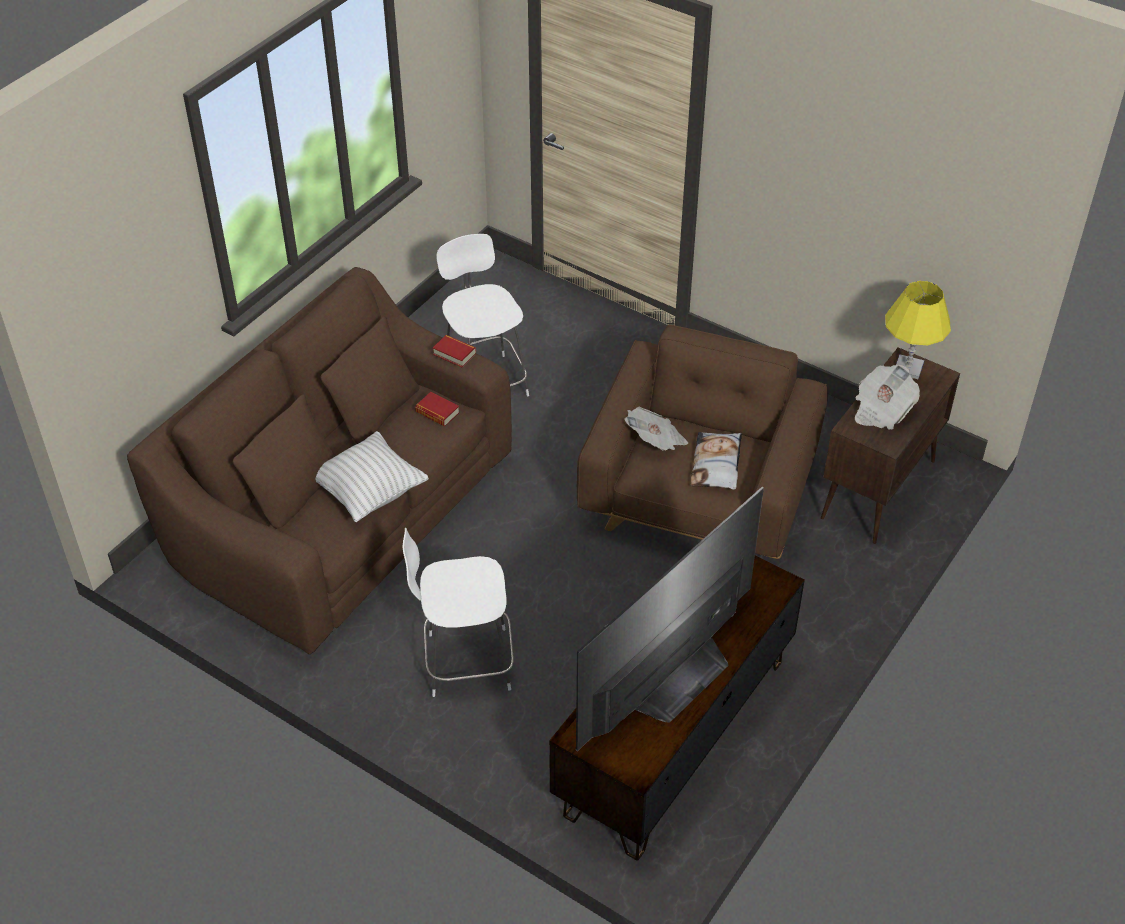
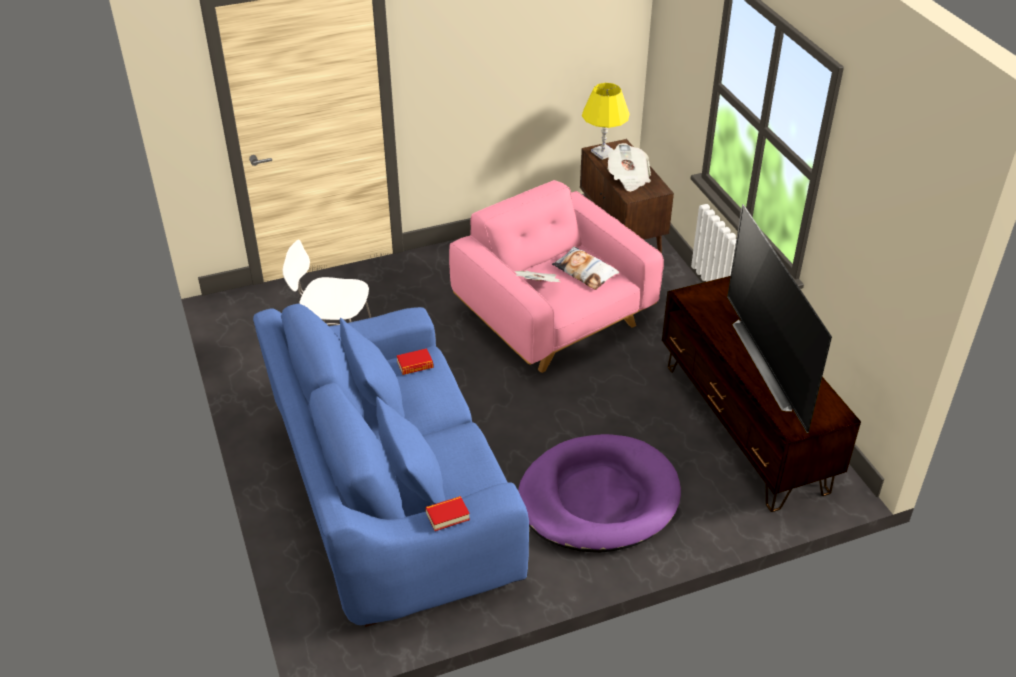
camera: 55 degrees left, 5 degrees down
(343, 515) = (393, 499): brown sofa -> blue sofa
(369, 492) = (454, 439): white pillow -> none
(454, 354) = (382, 321): book -> book (447, 516)
(465, 662) = (598, 498): white stool -> purple dog bed
(699, 496) = (553, 317): brown armchair -> pink armchair

